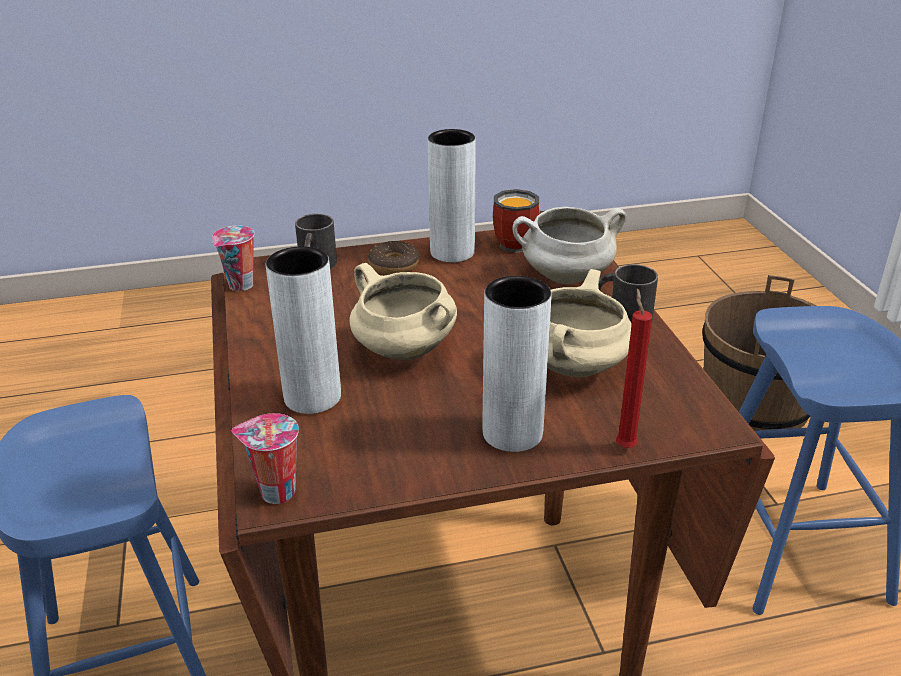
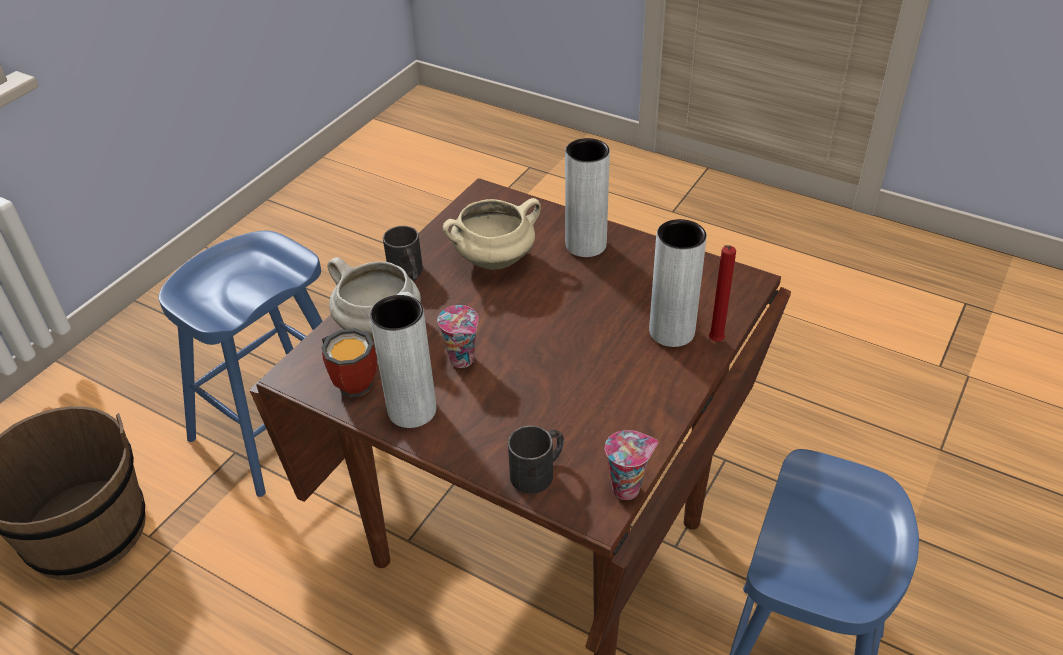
camera: 135 degrees left, 10 degrees up
(275, 493) = (746, 283): cup -> cup (463, 360)
(394, 265) = (476, 426): donut -> none
(402, 350) = (576, 333): beige cooking pot -> none
(624, 445) = (541, 209): red candle -> red candle (714, 342)

